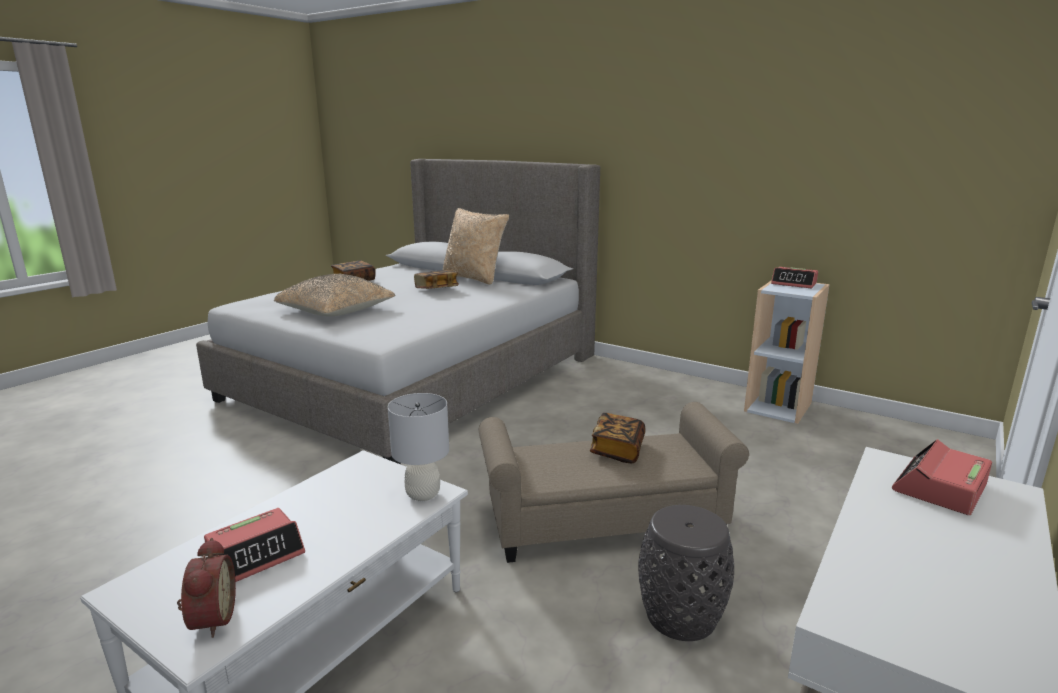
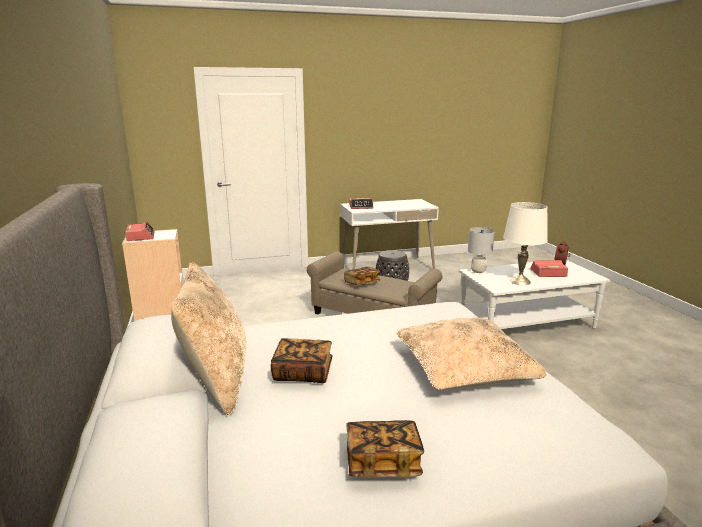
camera: 140 degrees left, 0 degrees up
(322, 496) = (520, 281): none -> white table lamp

